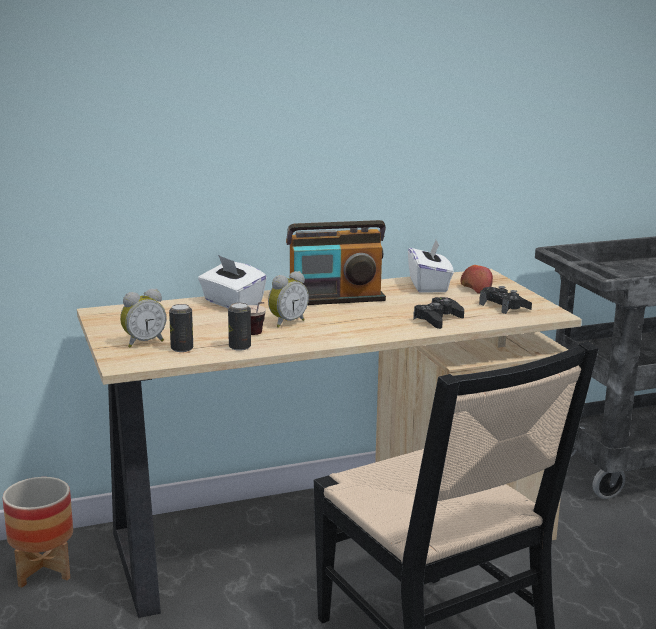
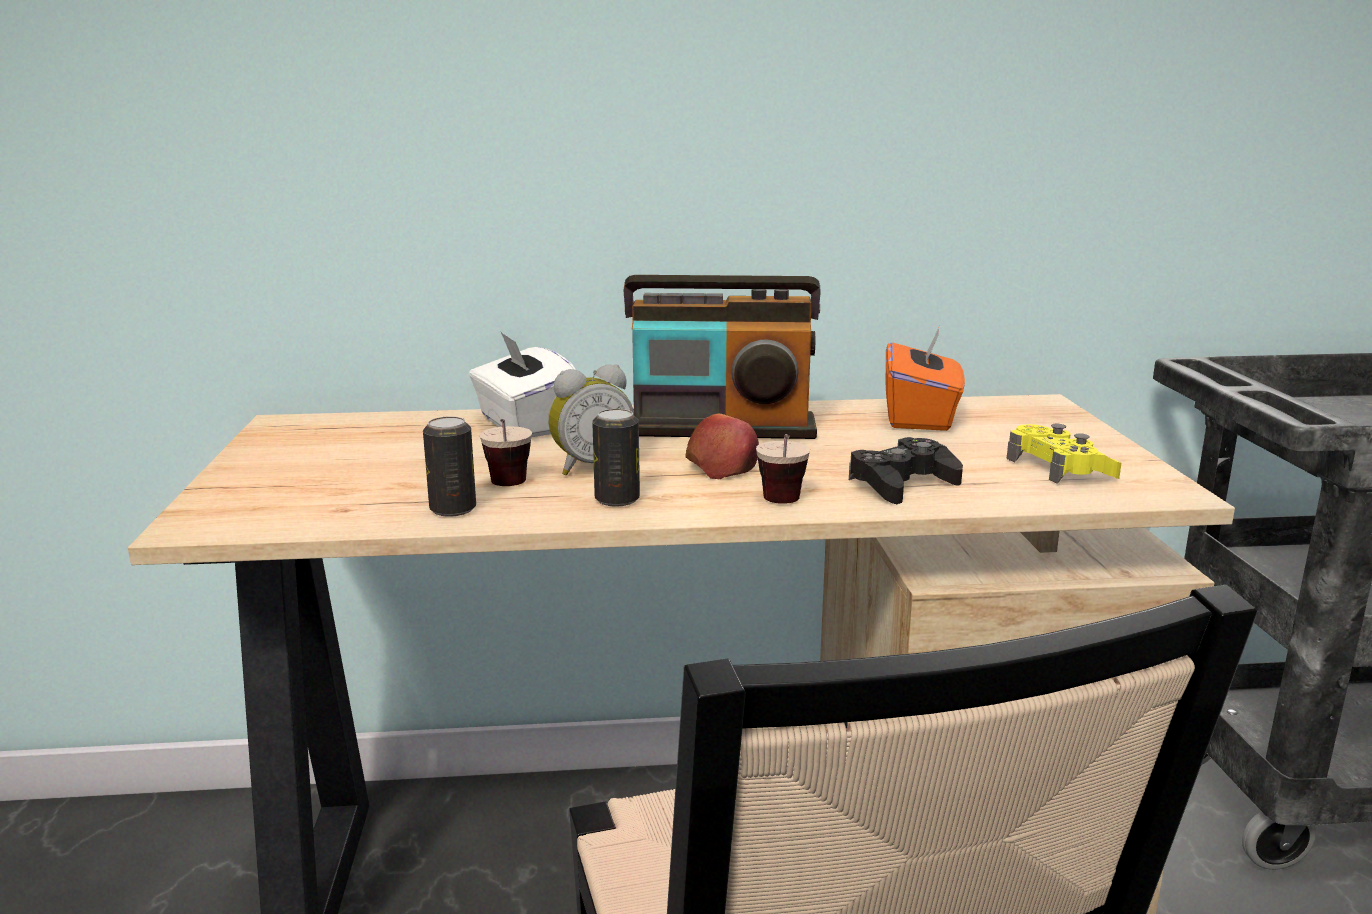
camera: 15 degrees right, 0 degrees up
(43, 570) = (182, 865): planter -> none
(143, 342) = (287, 484): alarm clock -> none
(182, 349) = (341, 503): can -> can (617, 499)
(390, 333) = (782, 506): none -> cup
(429, 286) = (920, 417): white tissue box -> orange tissue box
(475, 288) = (1013, 427): apple -> apple (721, 466)
(504, 307) = (1059, 468): black game controller -> yellow game controller

